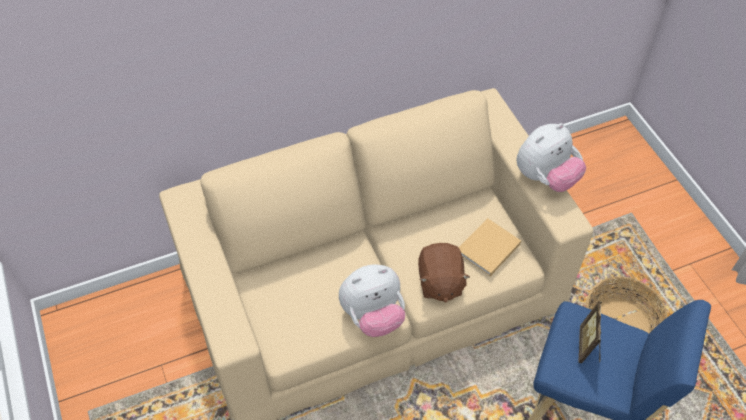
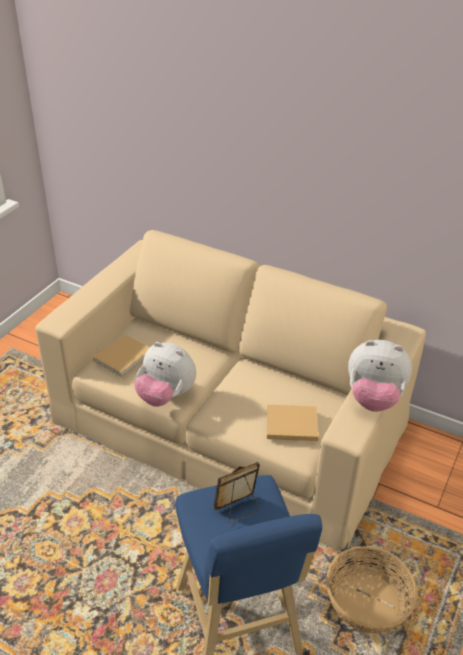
camera: 50 degrees right, 15 degrees down
(290, 315) = (124, 356): none -> beige book
(440, 282) = (231, 415): brown plush toy -> none

